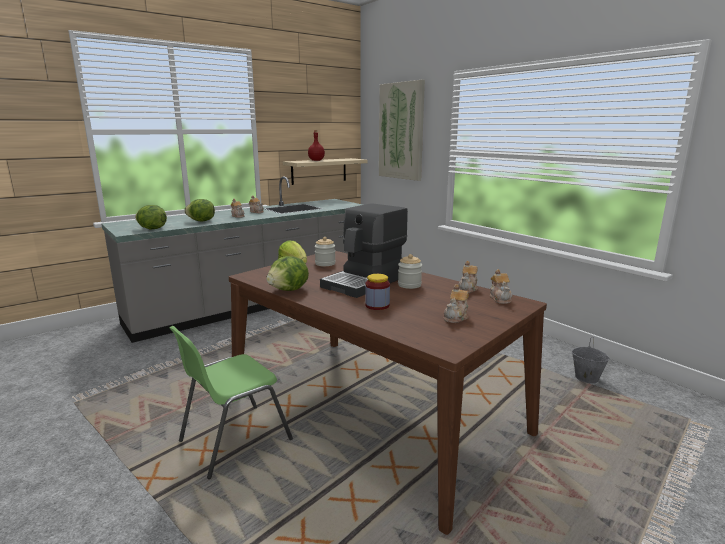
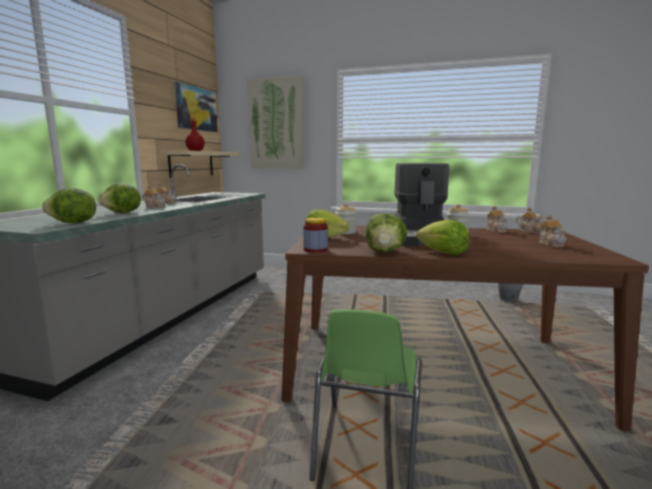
camera: 35 degrees left, 5 degrees down
(325, 301) = (442, 253): none -> lettuce
(329, 118) = (196, 109): none -> picture
(377, 305) = (485, 248): jar -> jar (315, 249)

